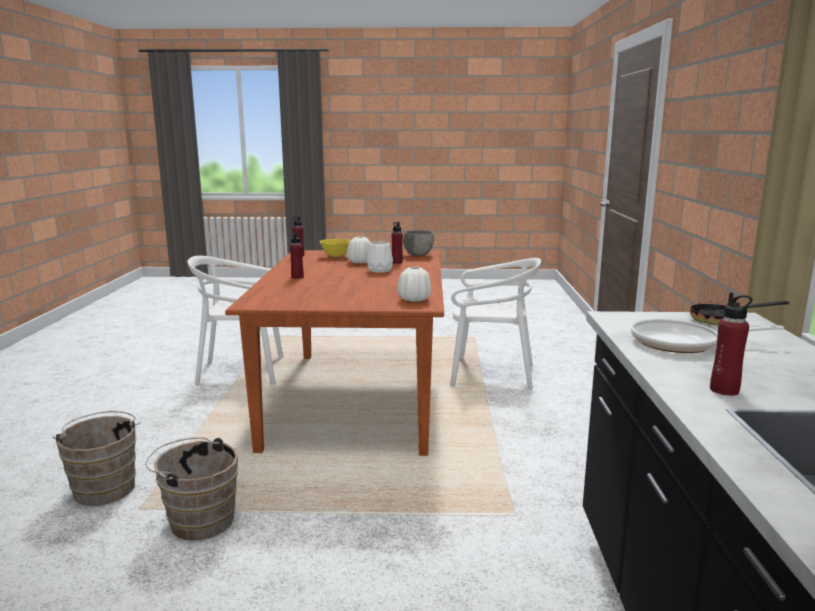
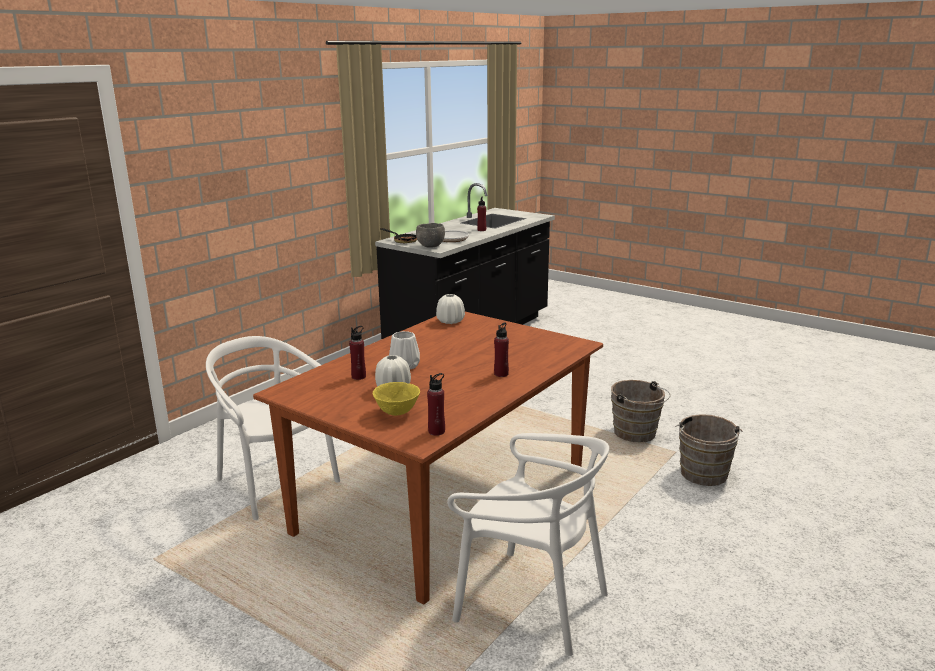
camera: 145 degrees left, 5 degrees up
(418, 255) = (300, 387): grey bowl -> grey bowl (430, 246)

